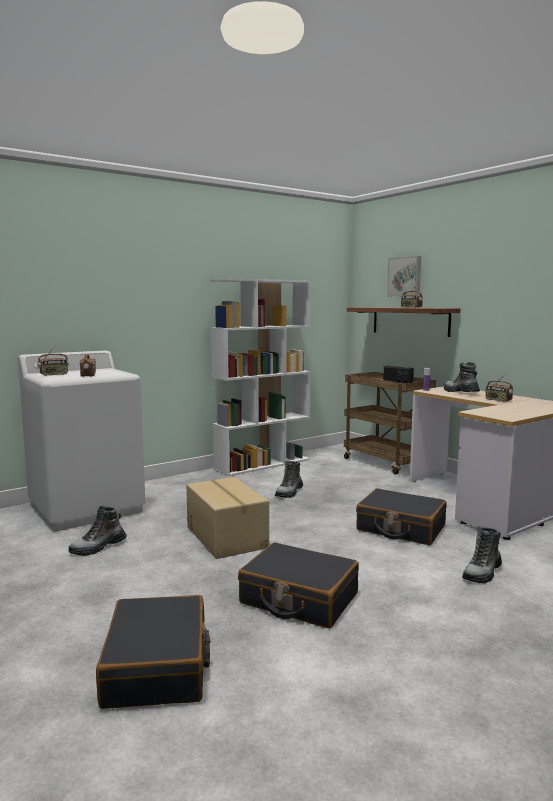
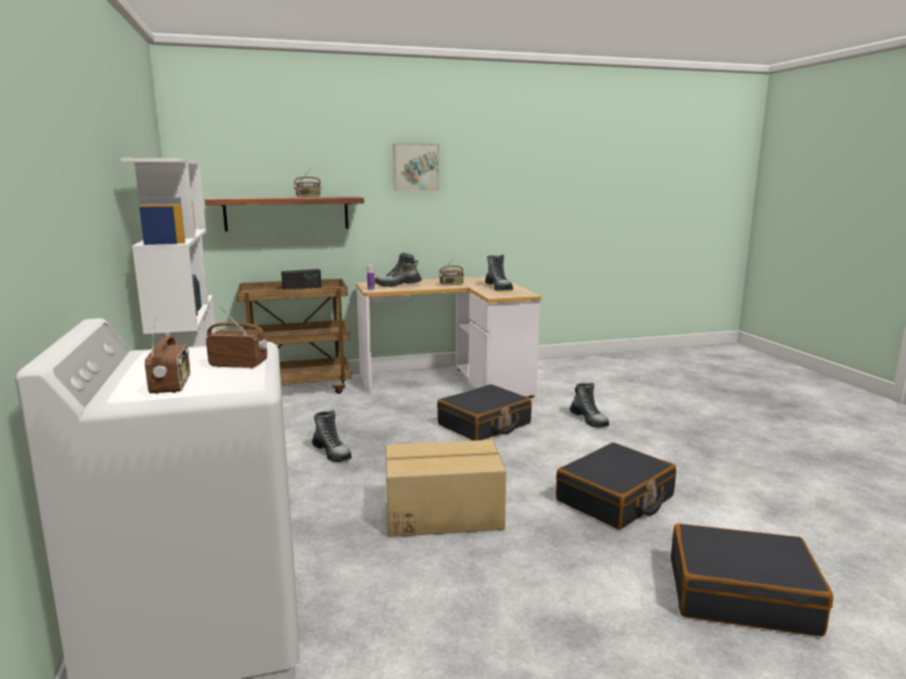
camera: 70 degrees left, 5 degrees up
(98, 547) = (409, 624): boot -> boot (499, 288)
(405, 277) = (272, 158): picture -> picture (415, 167)

